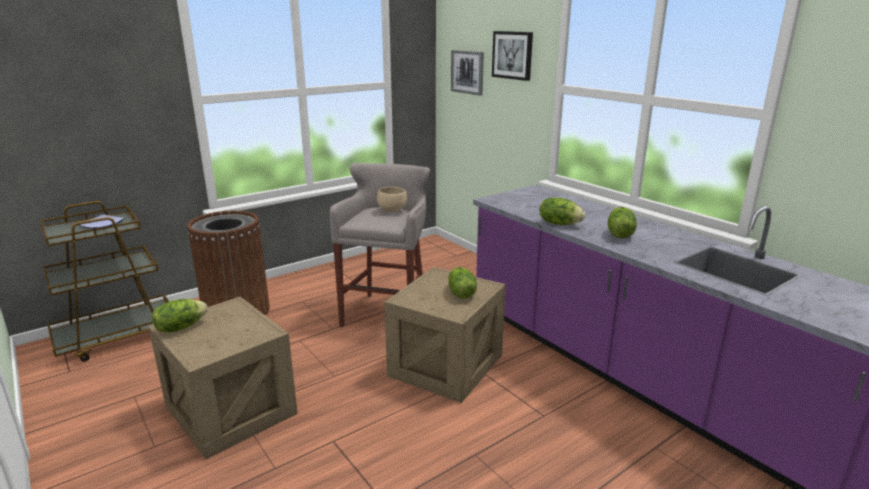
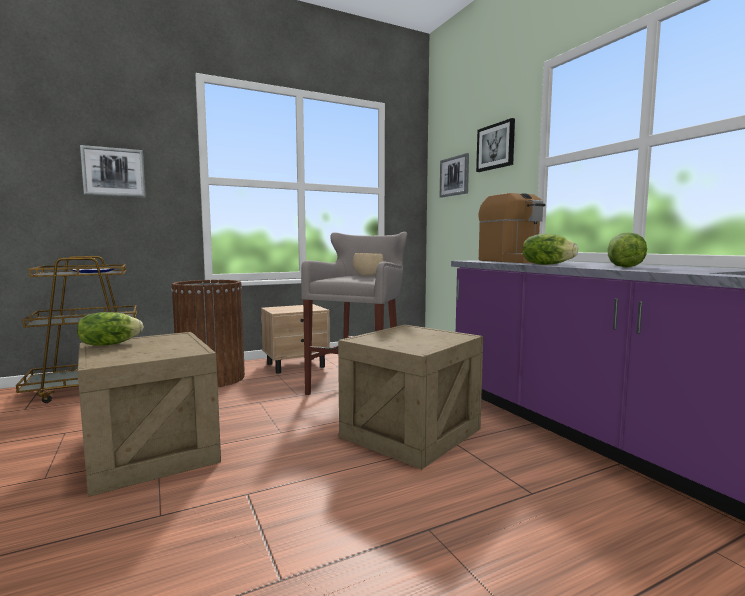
camera: 10 degrees right, 15 degrees down
(97, 104) = (114, 172): none -> picture
(315, 285) = (296, 365): none -> beige nightstand
(460, 293) = (428, 339): lettuce -> none
(533, 202) = (516, 261): none -> coffee machine

